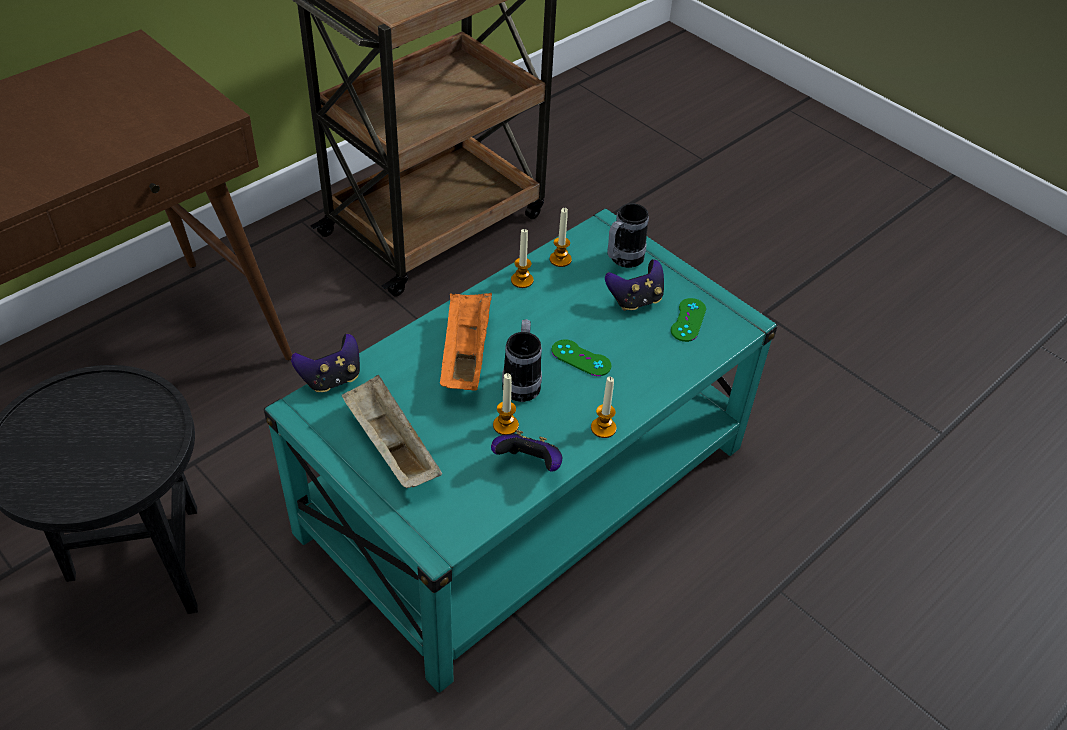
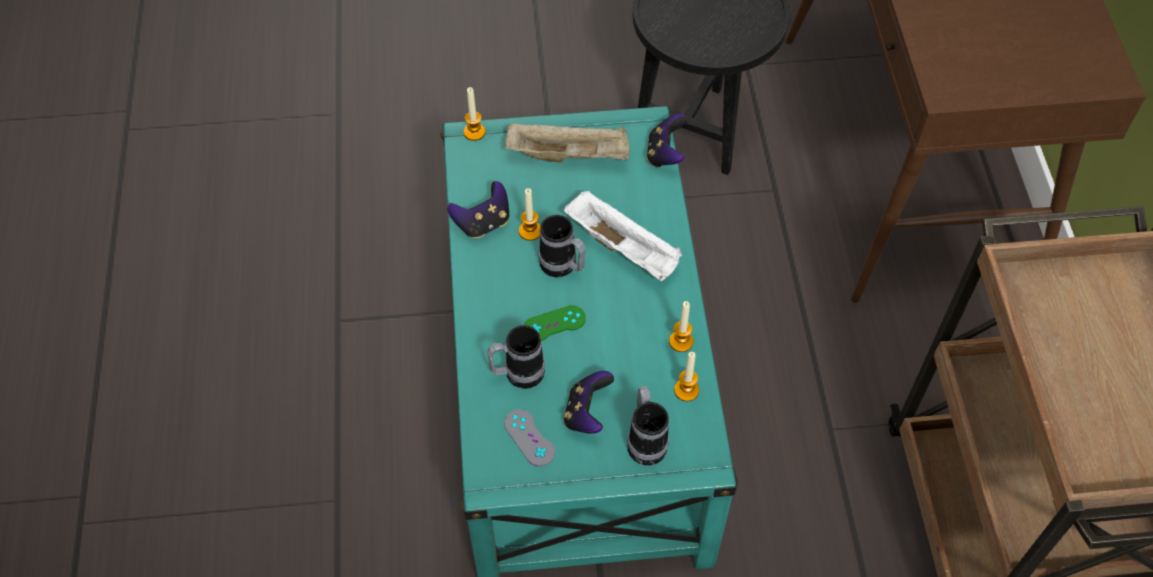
camera: 130 degrees right, 10 degrees up
(465, 354) = (624, 248): orange tray -> white tray
(603, 428) = (473, 290): candle -> candle (474, 132)
(647, 355) = (517, 374): none -> mug
(688, 320) = (529, 438): green game controller -> grey game controller

